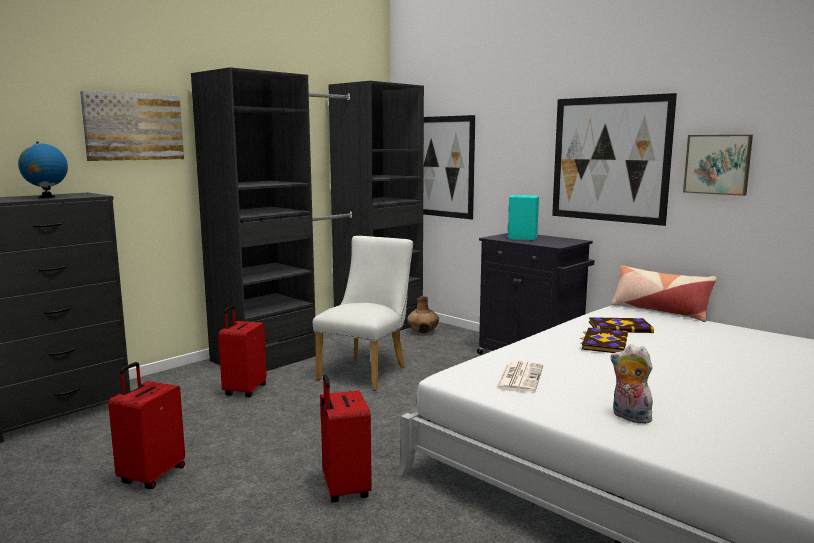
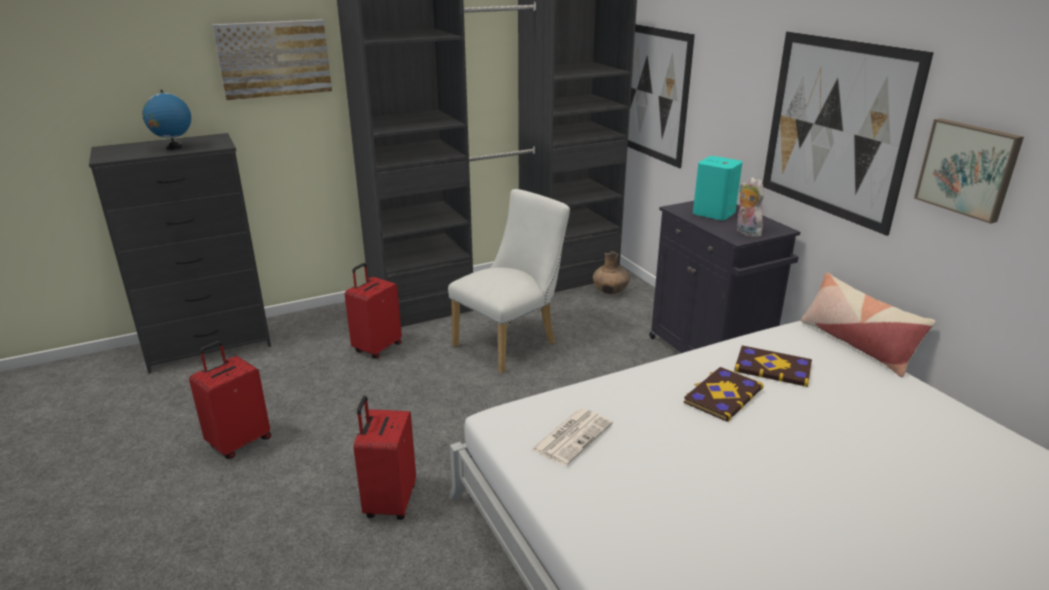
camera: 20 degrees right, 15 degrees up
(629, 417) = (638, 534): plush toy -> plush toy (745, 232)

